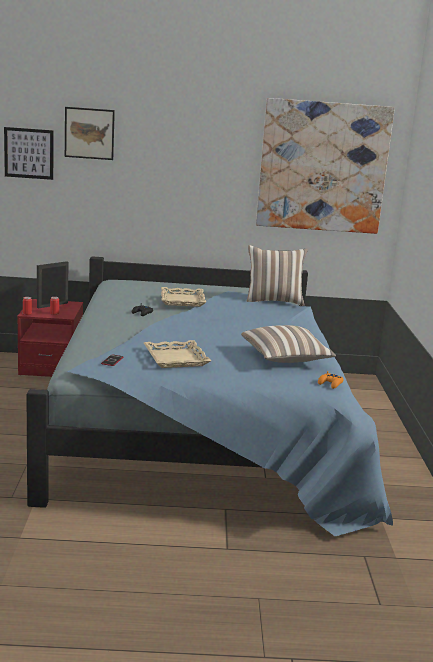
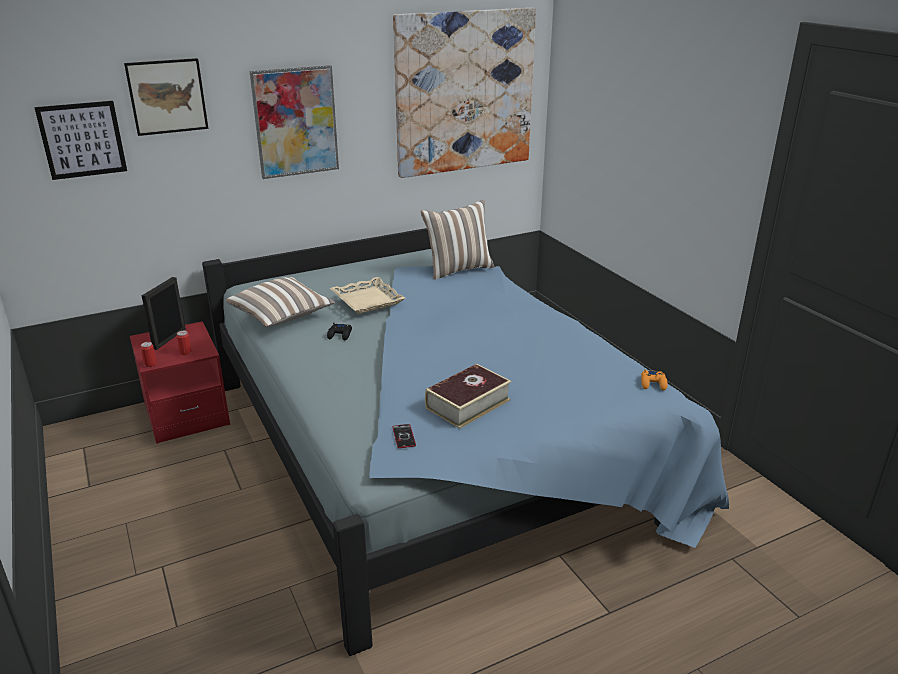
camera: 25 degrees left, 10 degrees up
(176, 359) = (468, 404): beige tray -> book
(178, 166) = (295, 122): none -> picture
(286, 359) = (572, 360): pillow -> pillow (282, 316)

